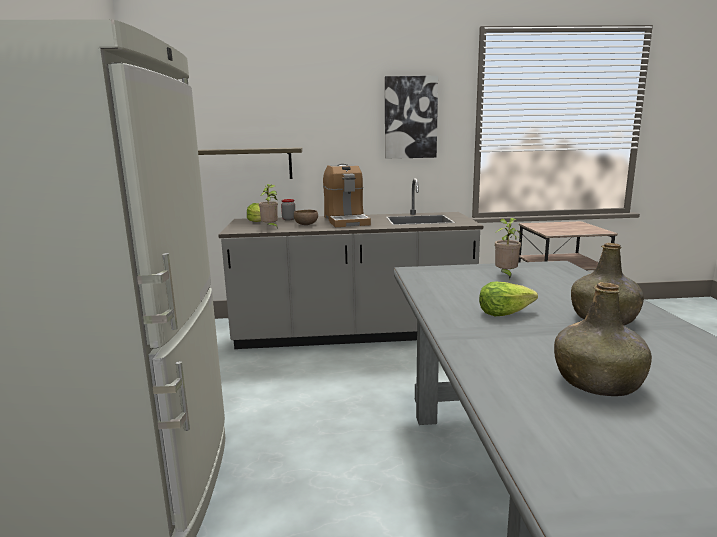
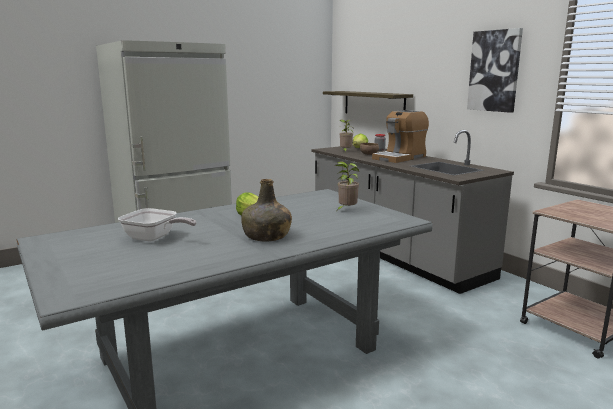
camera: 60 degrees right, 0 degrees up
(598, 382) = (154, 238): green bottle -> frying pan

